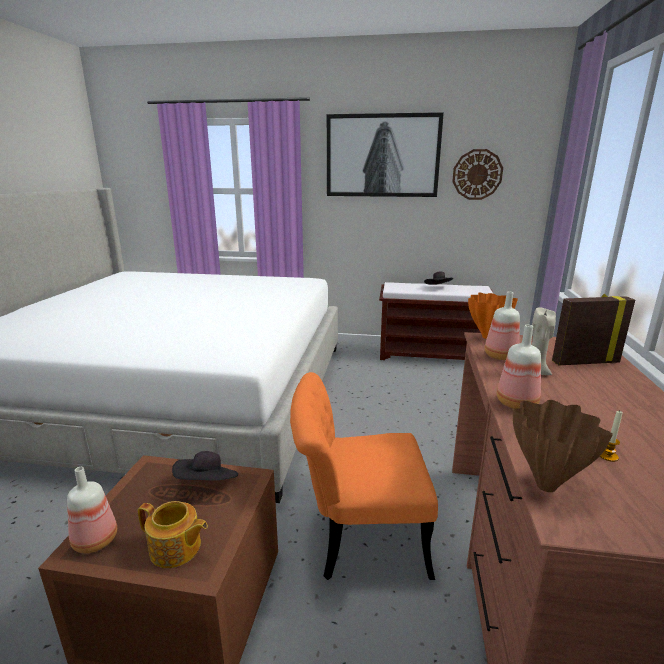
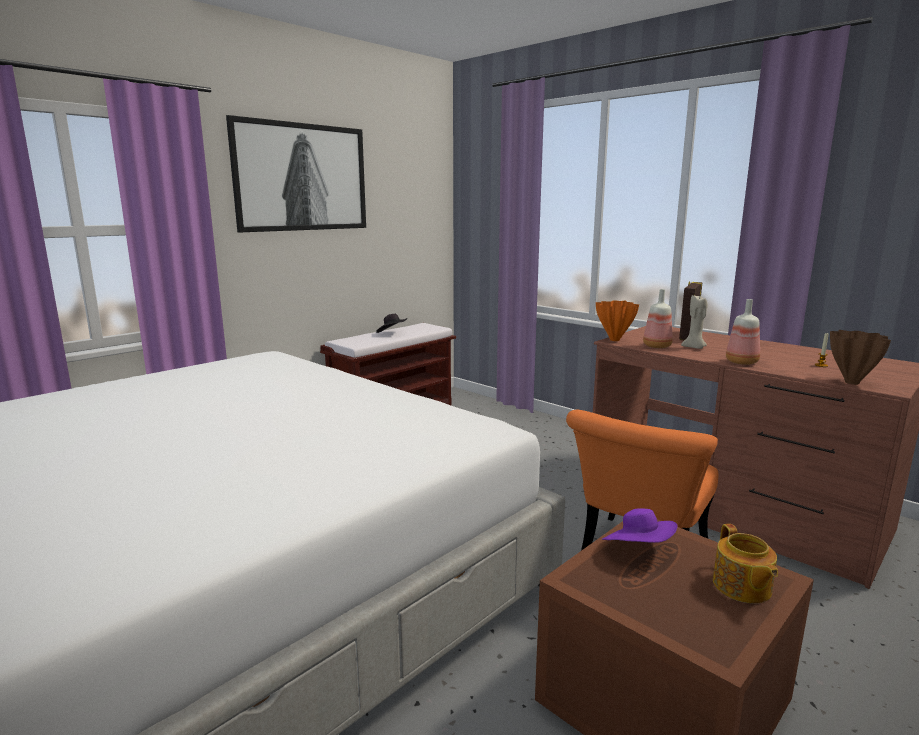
camera: 55 degrees left, 5 degrees down
(94, 542) = (708, 638): bottle -> none
(176, 549) = (741, 587): teapot -> teapot turned 120 degrees clockwise
(207, 484) = (638, 549): black hat -> purple hat
(477, 174) = (397, 201): wall clock -> none

